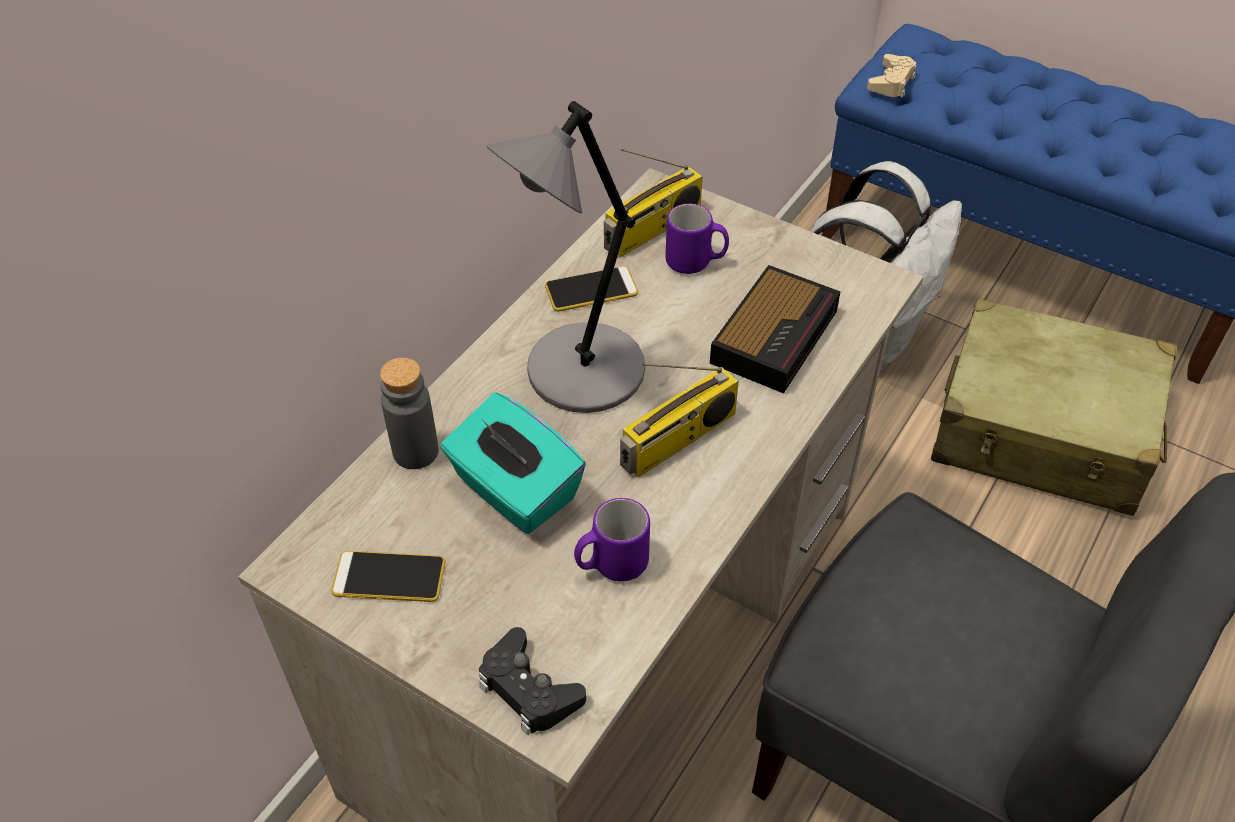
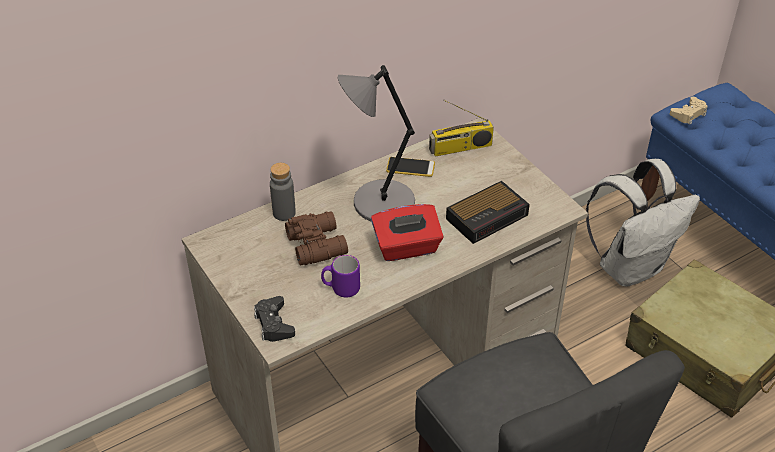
camera: 25 degrees right, 5 degrees down
(389, 577) = (242, 260): phone -> none
(514, 491) = (317, 244): turquoise tissue box -> brown binoculars
(678, 440) = (407, 248): radio -> red tissue box
(696, 262) = (471, 170): purple mug -> none

